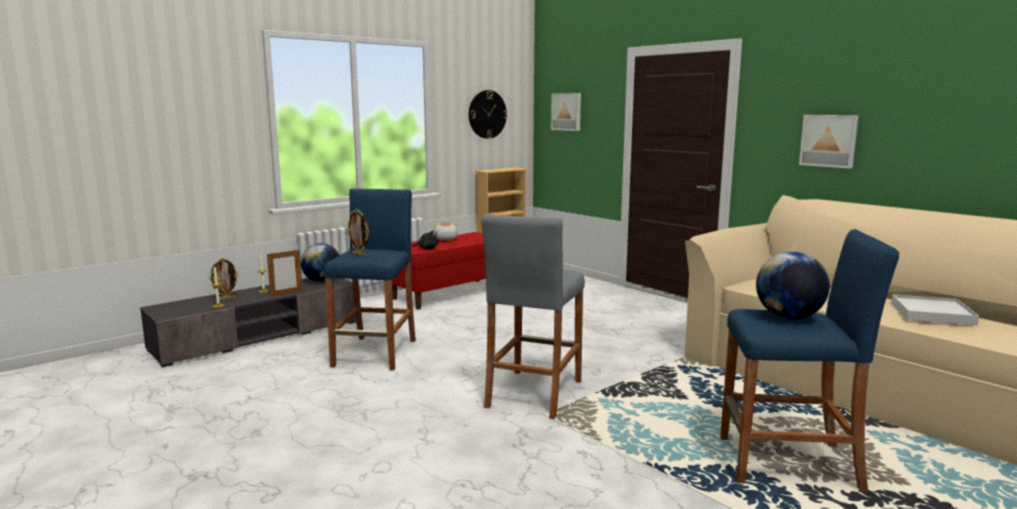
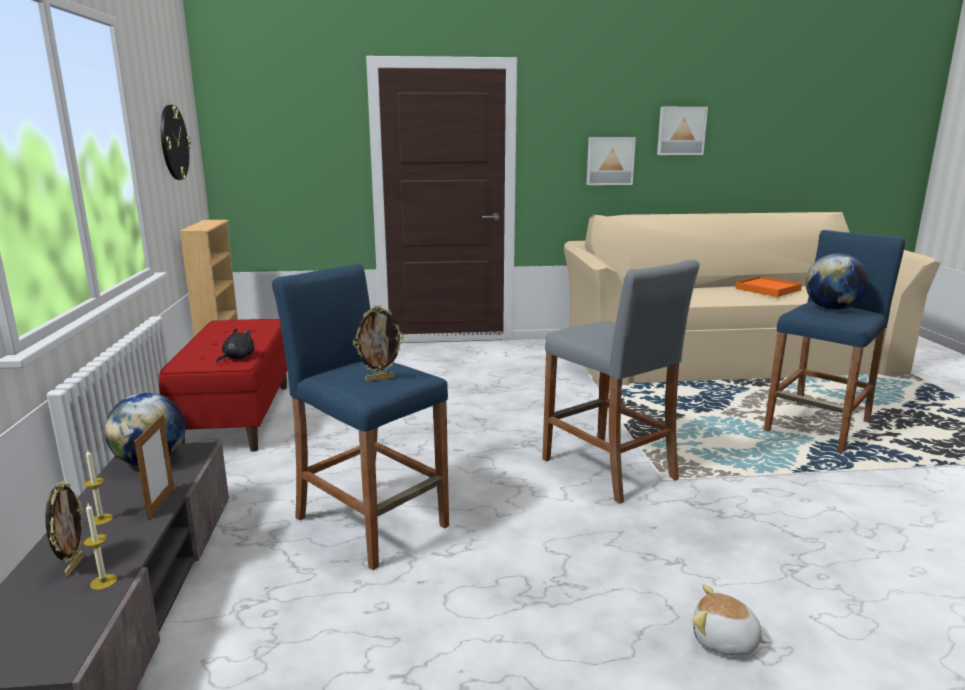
camera: 55 degrees left, 5 degrees up
(445, 239) = (210, 339): plush toy -> plush toy (724, 641)
(567, 111) = (269, 137): picture -> picture (681, 131)
(932, 313) = (768, 289): white tray -> orange tray

